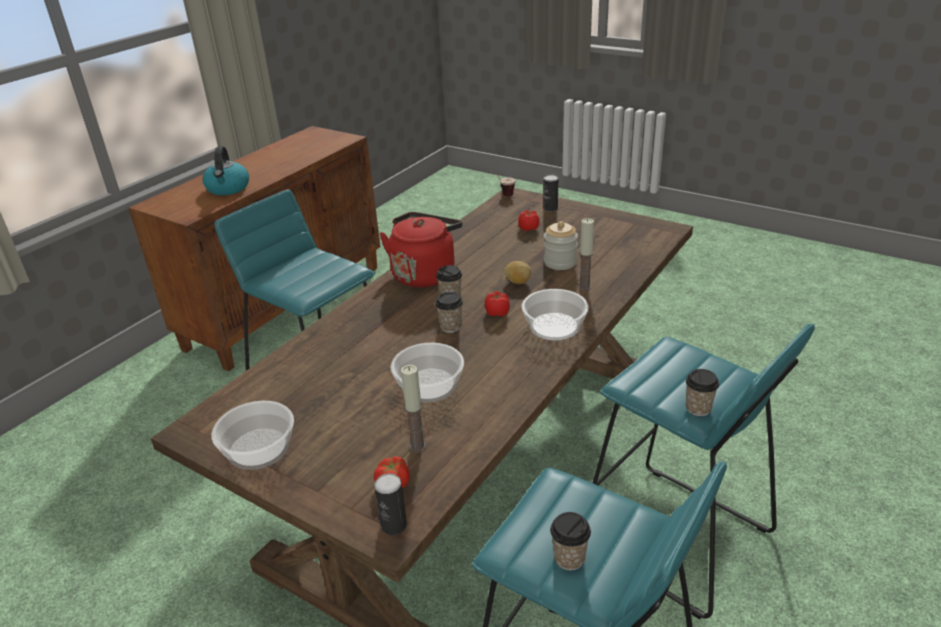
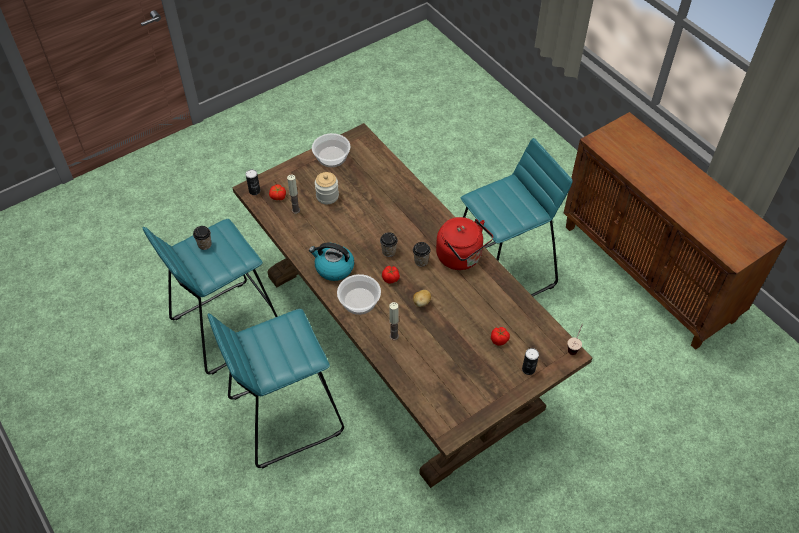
camera: 110 degrees right, 20 degrees up
(228, 188) = (641, 165): kettle -> kettle (334, 268)
(429, 385) = (339, 226): bowl -> none
(560, 262) = (435, 337): jar -> jar (327, 196)
(698, 408) = (254, 338): cup -> none

